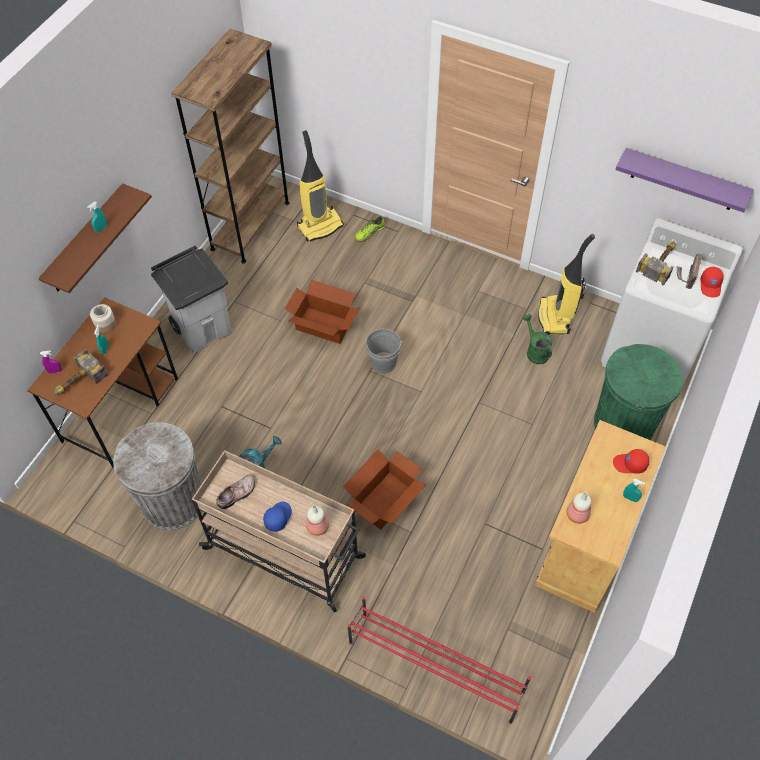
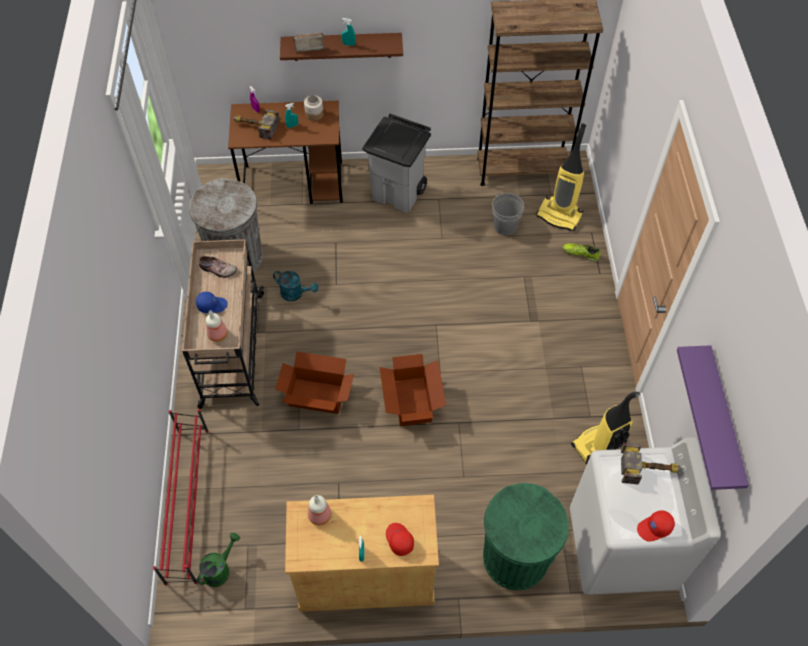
camera: 60 degrees right, 0 degrees up
(323, 326) = (458, 270): cardboard box -> cardboard box (411, 402)
(383, 362) = (450, 330): grey bucket -> grey bucket (505, 226)
(535, 351) = (546, 444): green watering can -> green watering can (220, 569)
(686, 277) = (648, 500): radio -> radio (308, 46)

